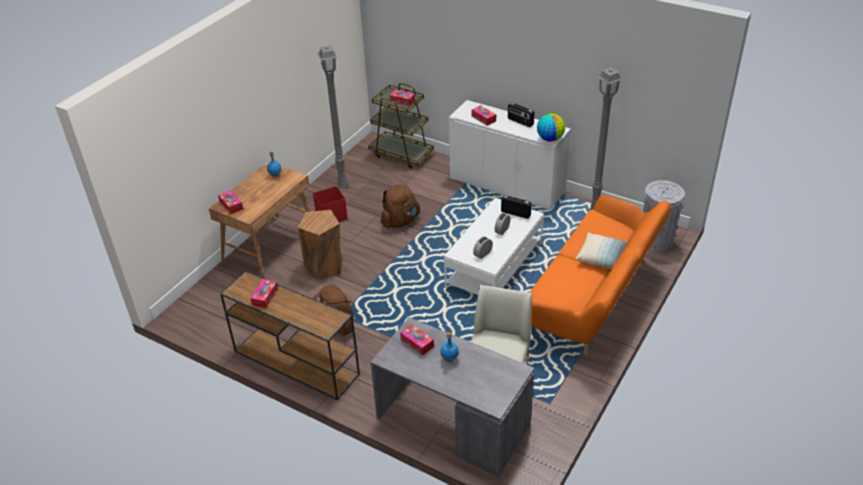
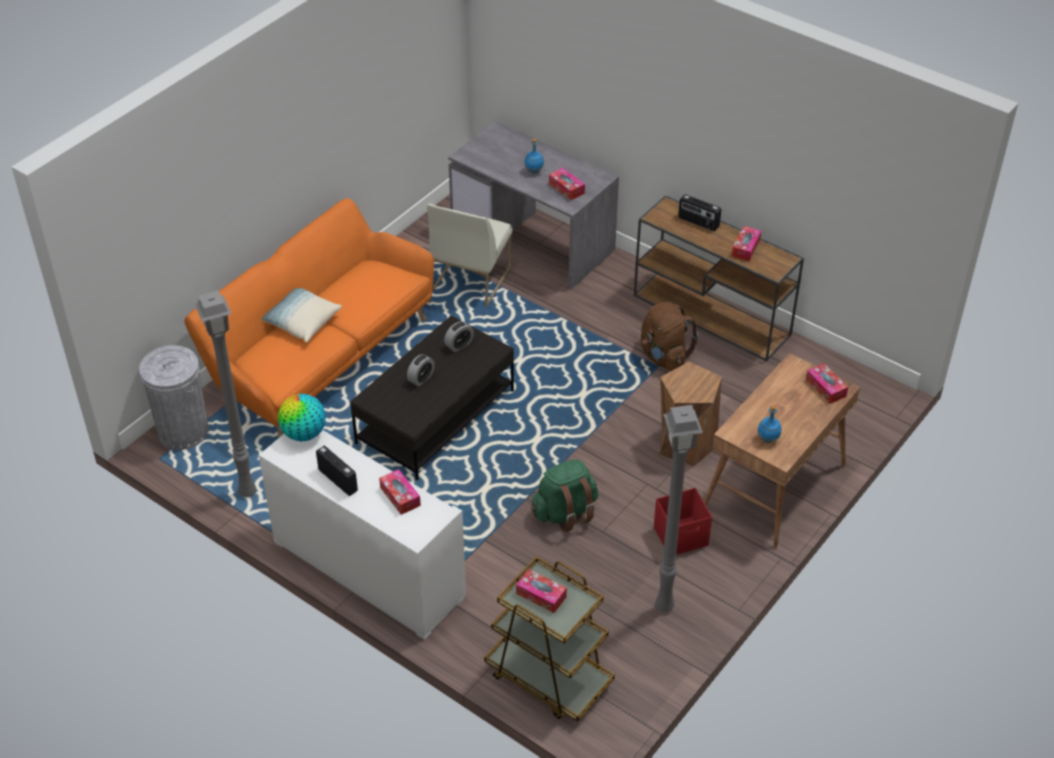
camera: 175 degrees left, 5 degrees up
(400, 221) = (565, 512): brown backpack -> green backpack
(494, 266) = (435, 417): white coffee table -> black coffee table
(516, 213) = (391, 404): radio -> radio (698, 222)

